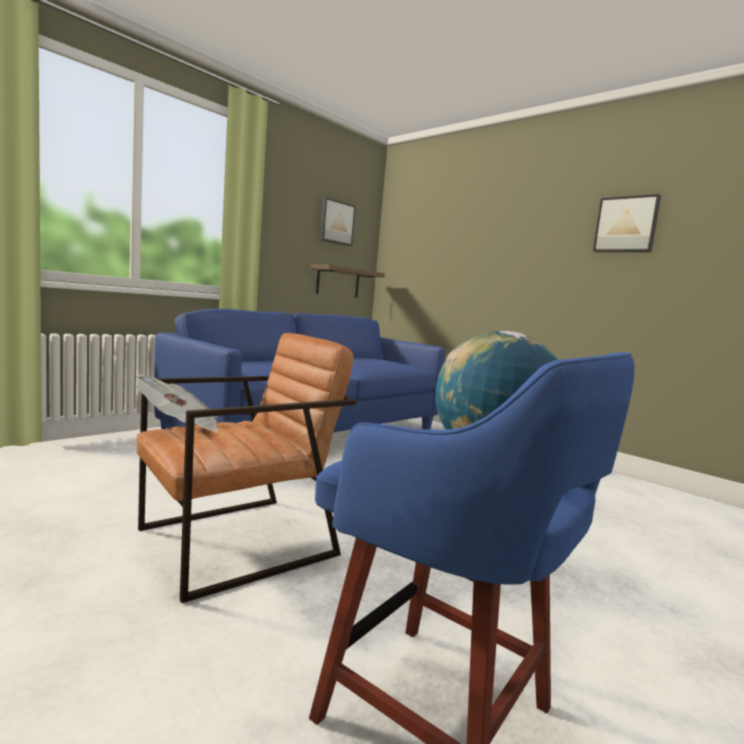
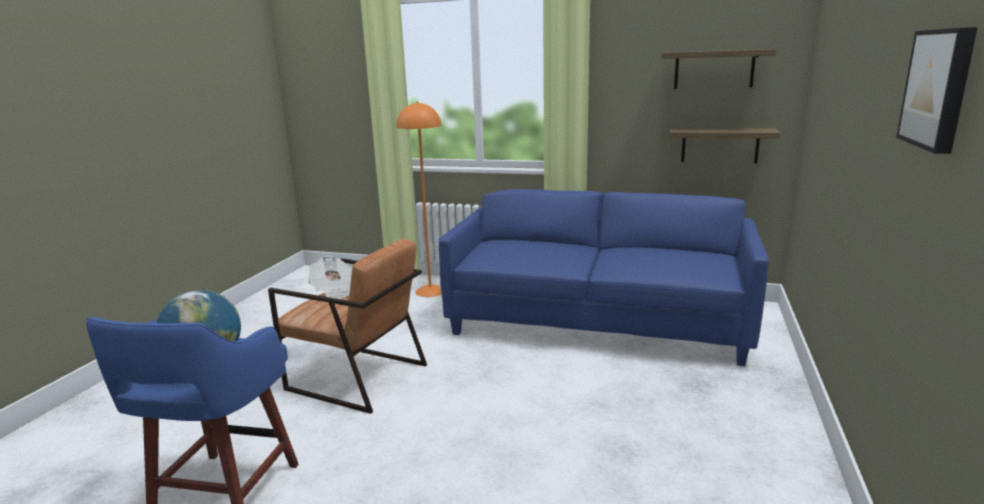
camera: 65 degrees right, 10 degrees up
(94, 453) = (430, 291): none -> orange floor lamp
(336, 222) = (714, 69): picture -> shelf

